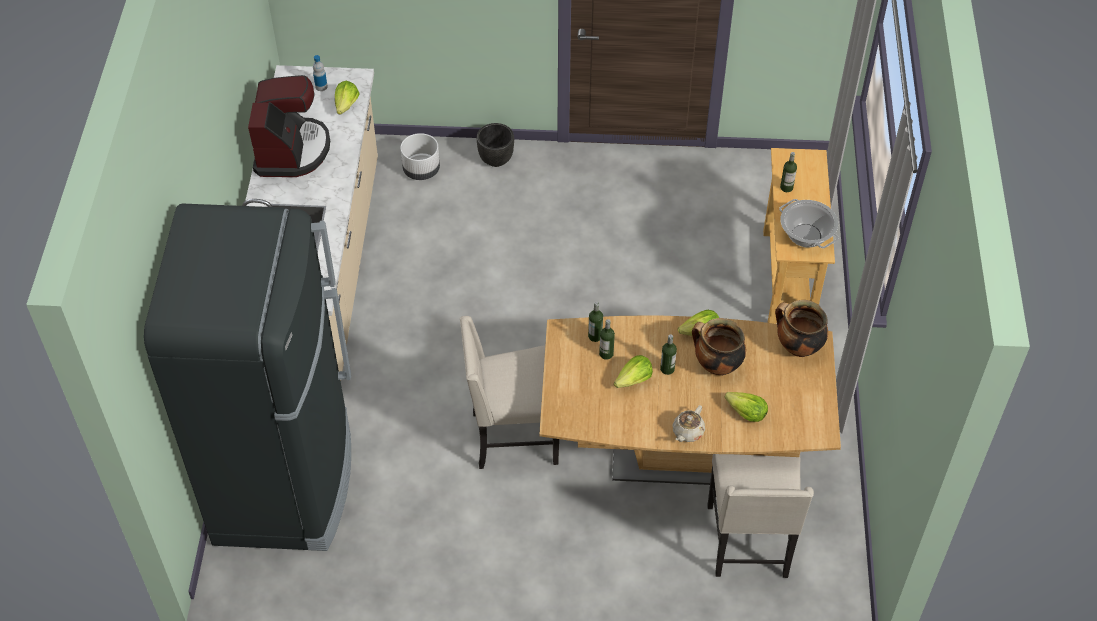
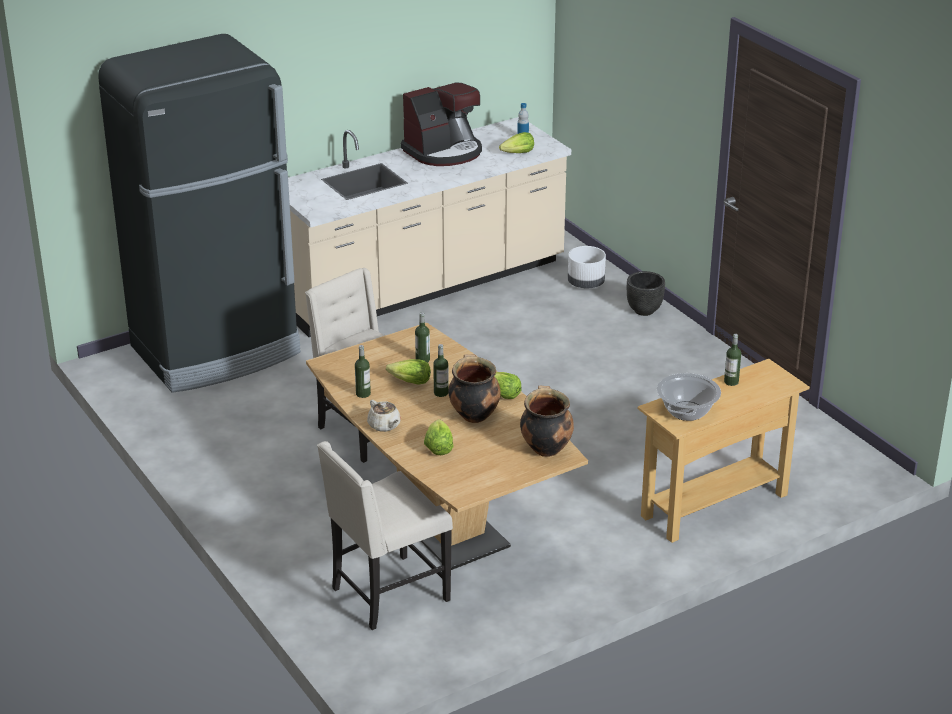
camera: 55 degrees right, 20 degrees down
(595, 336) = (435, 348): bottle -> bottle (363, 394)
(687, 432) = (384, 425): beige teapot -> beige teapot turned 120 degrees counterclockwise

